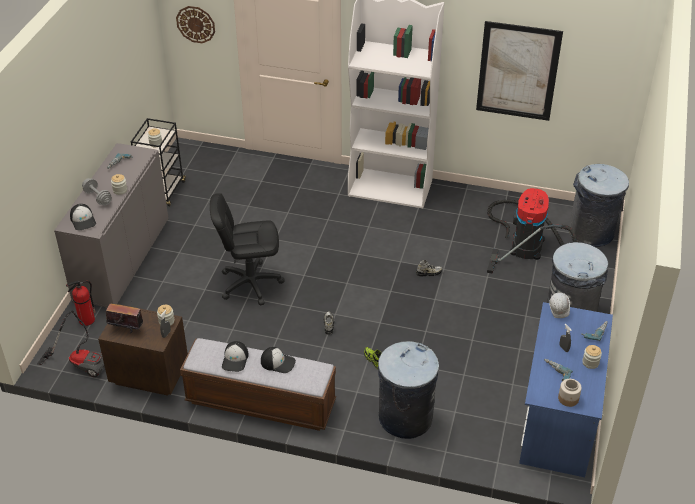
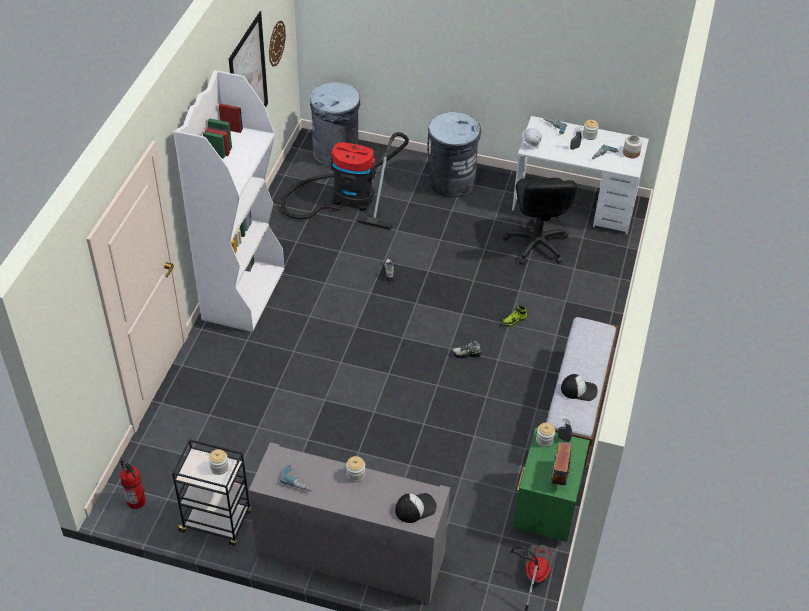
camera: 90 degrees left, 5 degrees up
(86, 320) = (462, 583): fire extinguisher -> fire extinguisher (137, 501)
(98, 197) = (369, 497): grey dumbbell -> none
(149, 374) = (545, 509): brown nightstand -> green nightstand
(195, 24) = (78, 352): wall clock -> wall clock (276, 43)
(250, 283) = (401, 421): black office chair -> black office chair (536, 244)
(278, 362) = (579, 356): cap -> none
(405, 417) = (584, 302): grey trash can -> none
(558, 417) = (574, 205): blue desk -> white desk

